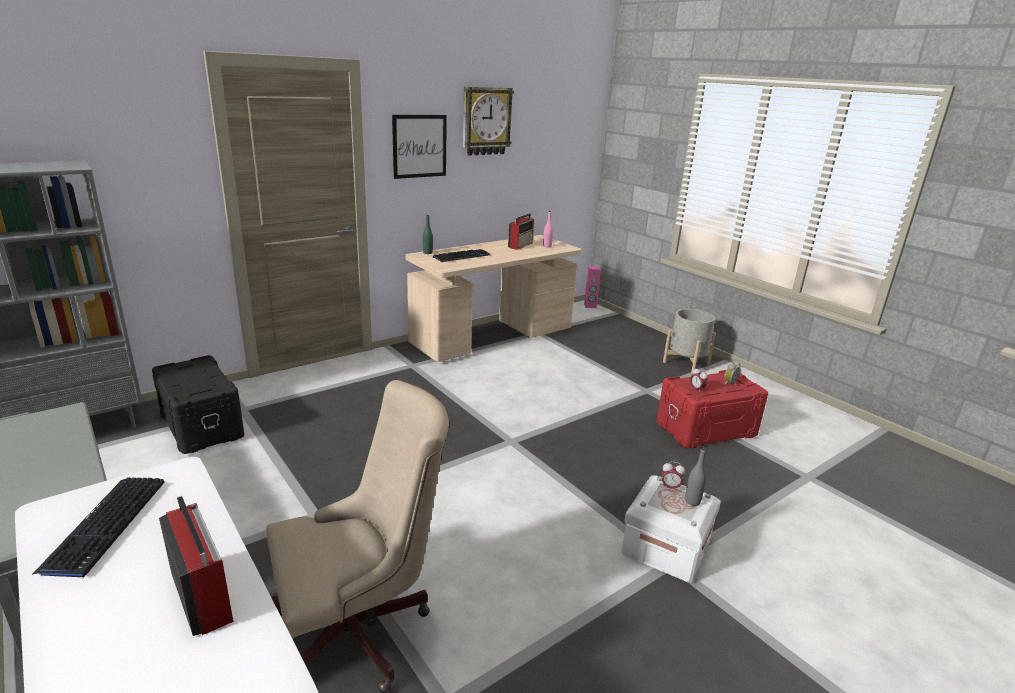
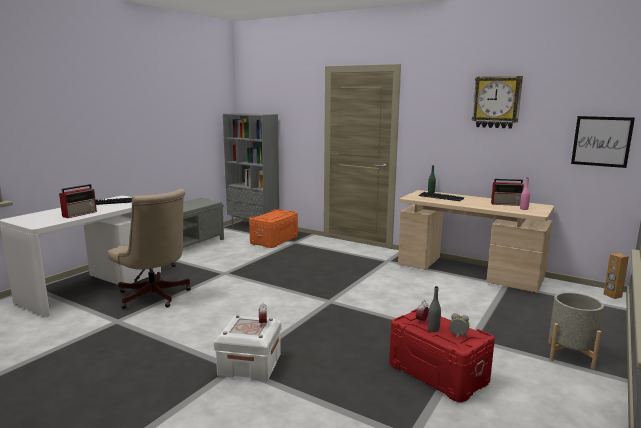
camera: 70 degrees right, 10 degrees down
(203, 425) = (274, 240): black storage box -> orange storage box
(419, 146) = (437, 118): picture -> picture (601, 141)
(590, 306) = (612, 295): pink speaker -> brown speaker
(692, 501) = (251, 331): grey bottle -> grey bottle (433, 329)

